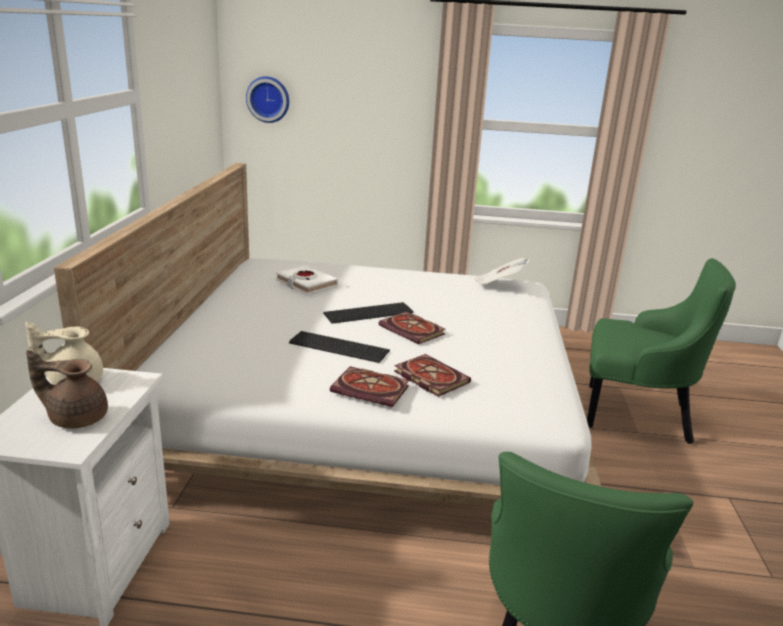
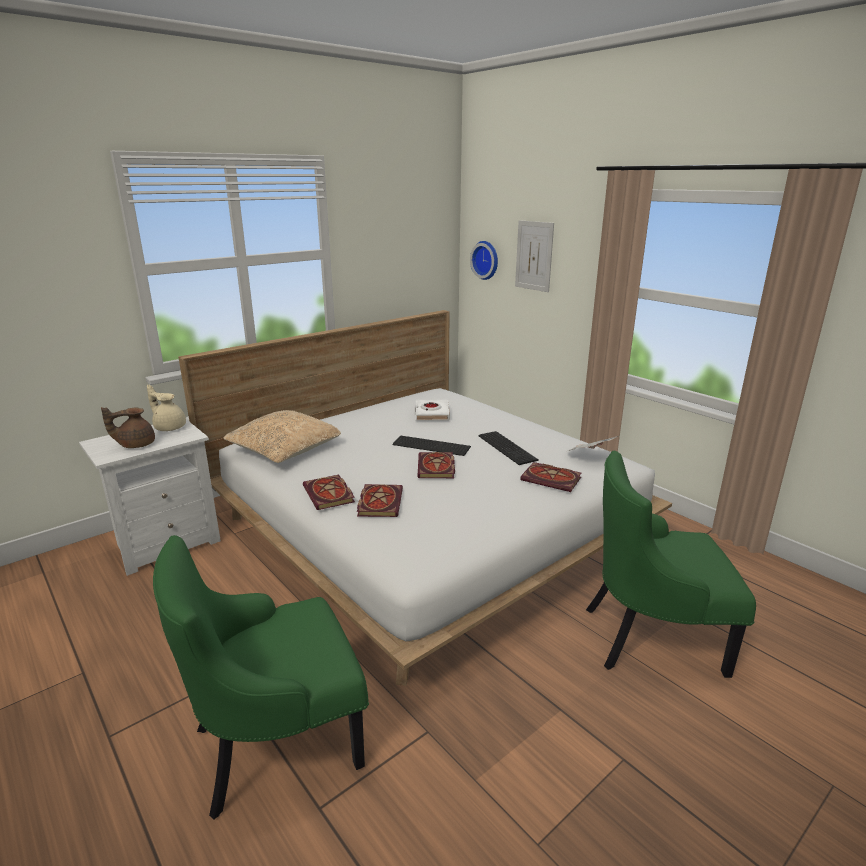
camera: 45 degrees right, 0 degrees up
(76, 418) = (135, 444): brown teapot -> brown teapot turned 75 degrees counterclockwise
(221, 363) = (285, 448): none -> beige pillow
(338, 346) = (366, 460): keyboard -> keyboard (508, 447)
(341, 92) = (534, 256): none -> picture
(510, 310) = (552, 479): none -> book
(635, 415) = (654, 638): green chair -> green chair turned 120 degrees clockwise

